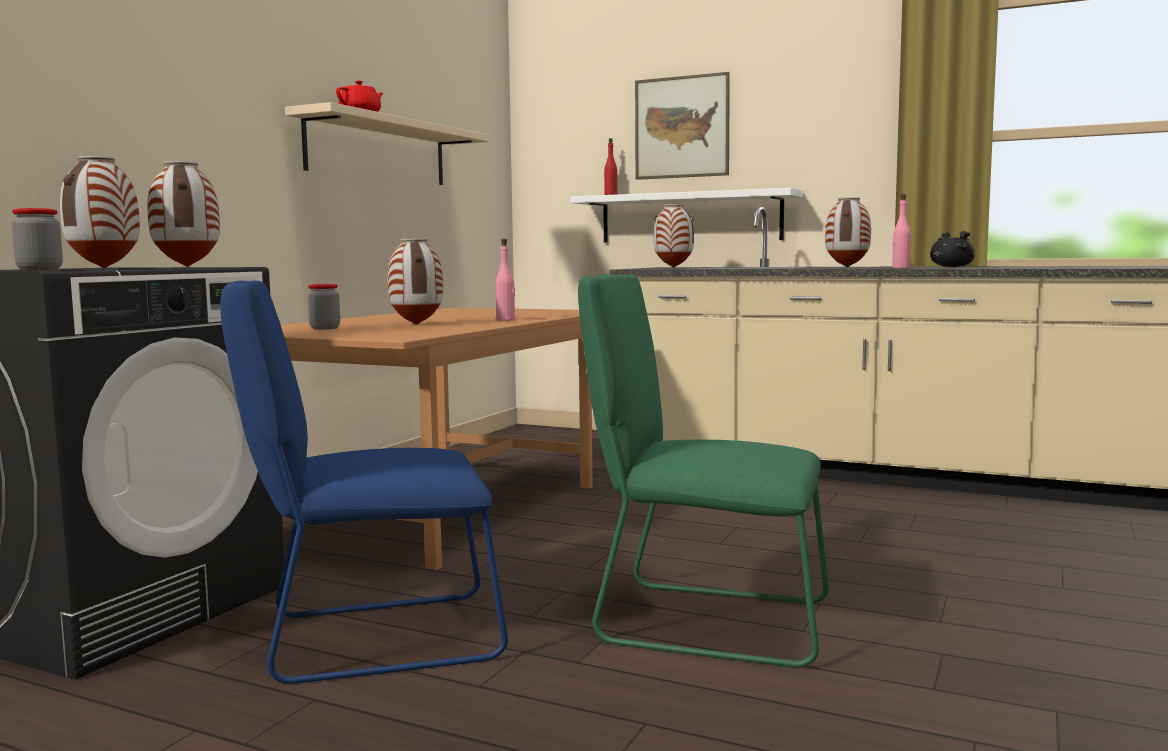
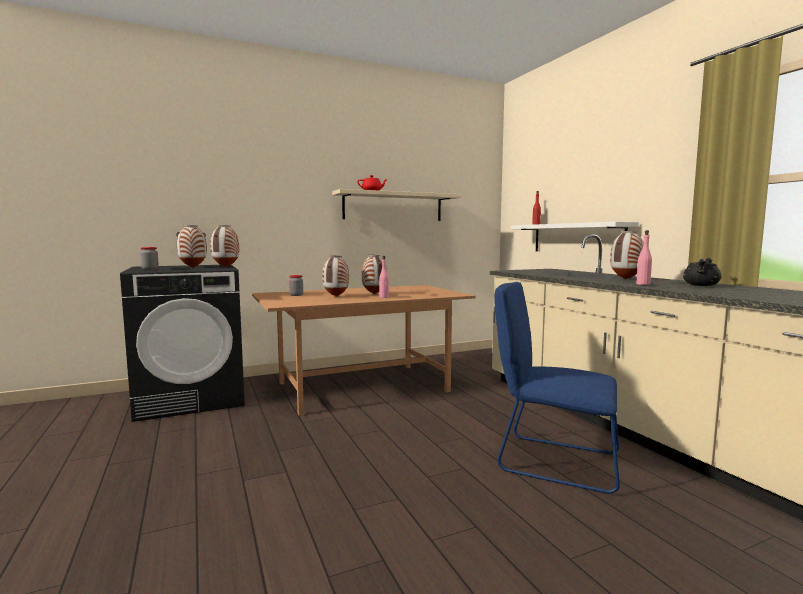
camera: 40 degrees right, 0 degrees up
(372, 639) = (216, 439): blue chair -> blue chair (552, 461)
(674, 267) = (541, 270): vase -> vase (375, 294)
(681, 127) = (575, 182): picture -> none
(702, 621) = (326, 483): green chair -> none

